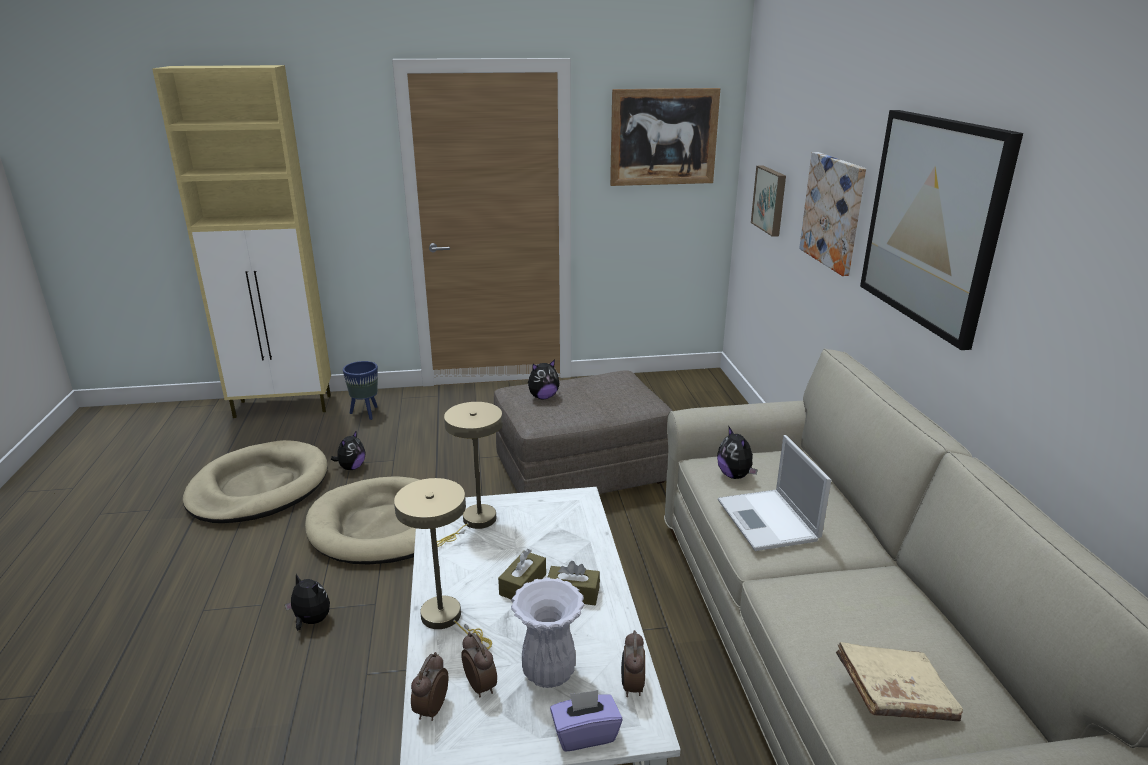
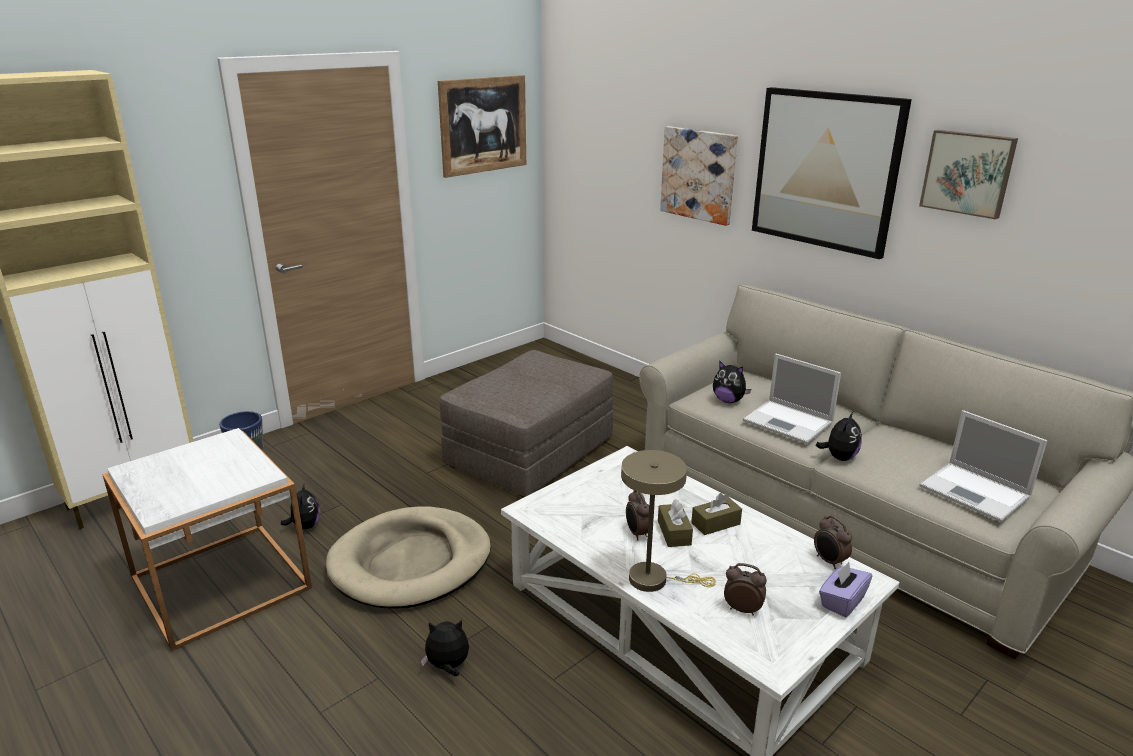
camera: 35 degrees left, 0 degrees up
(259, 487) = (221, 582): beige dog bed -> white side table
(431, 709) = (732, 640): alarm clock -> alarm clock (637, 533)
(475, 522) = (574, 505): beige table lamp -> none
(543, 397) = (499, 389): plush toy -> plush toy (839, 457)
(548, 674) = (772, 579): white vase -> none
(770, 200) = (603, 173): picture -> picture (968, 173)
(894, 695) = (976, 492): beige book -> laptop

